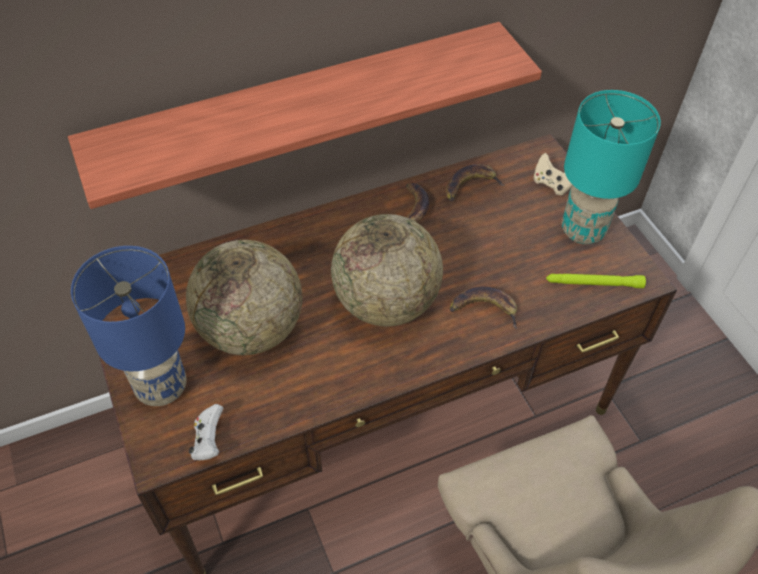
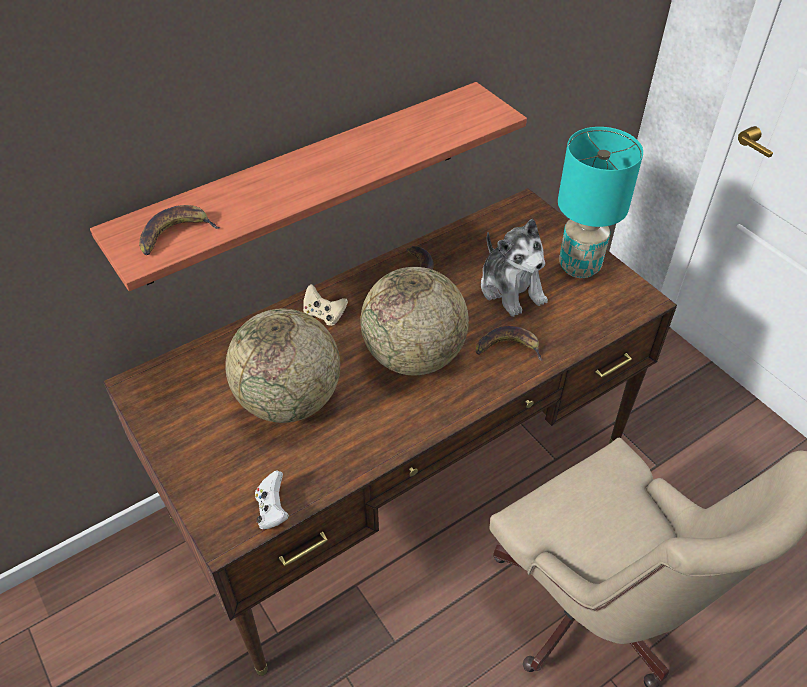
camera: 10 degrees left, 5 degrees down
(162, 386) = (213, 466): blue table lamp -> none
(470, 186) = (466, 242): banana -> banana (175, 234)
(504, 245) = (511, 289): none -> plush toy
(552, 184) = (541, 231): beige game controller -> beige game controller (324, 315)
(593, 283) = (601, 310): green flashlight -> none

